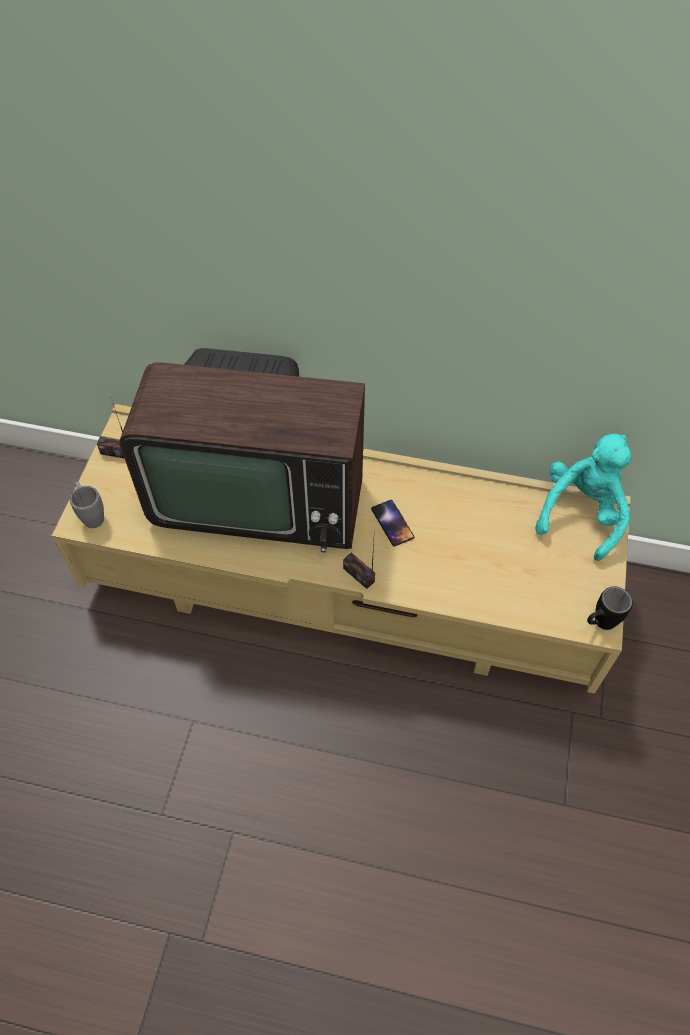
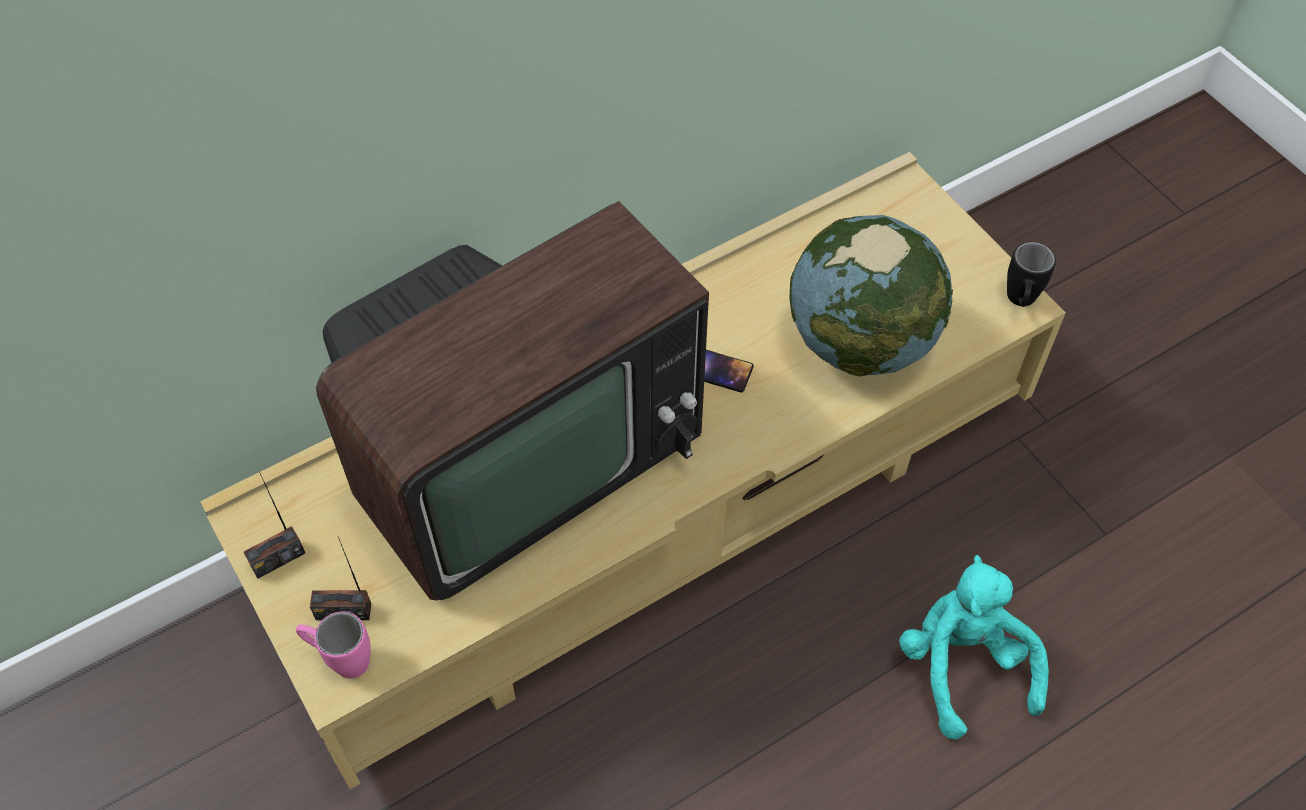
camera: 45 degrees left, 0 degrees up
(91, 515) = (341, 659): grey mug -> pink mug
(359, 575) = (742, 453): radio -> radio (343, 611)
(483, 572) = (861, 343): none -> globe
(581, 513) = (883, 205): turquoise plush toy -> turquoise plush toy (963, 665)

